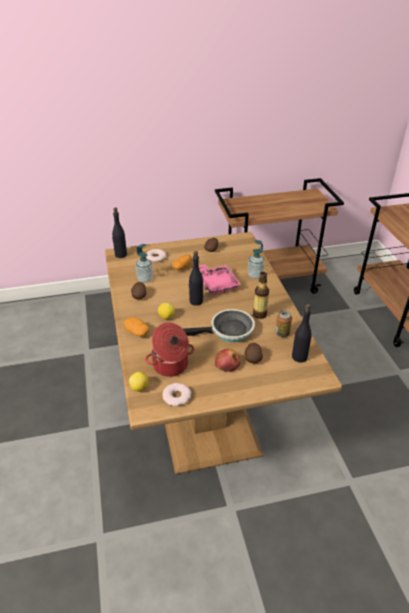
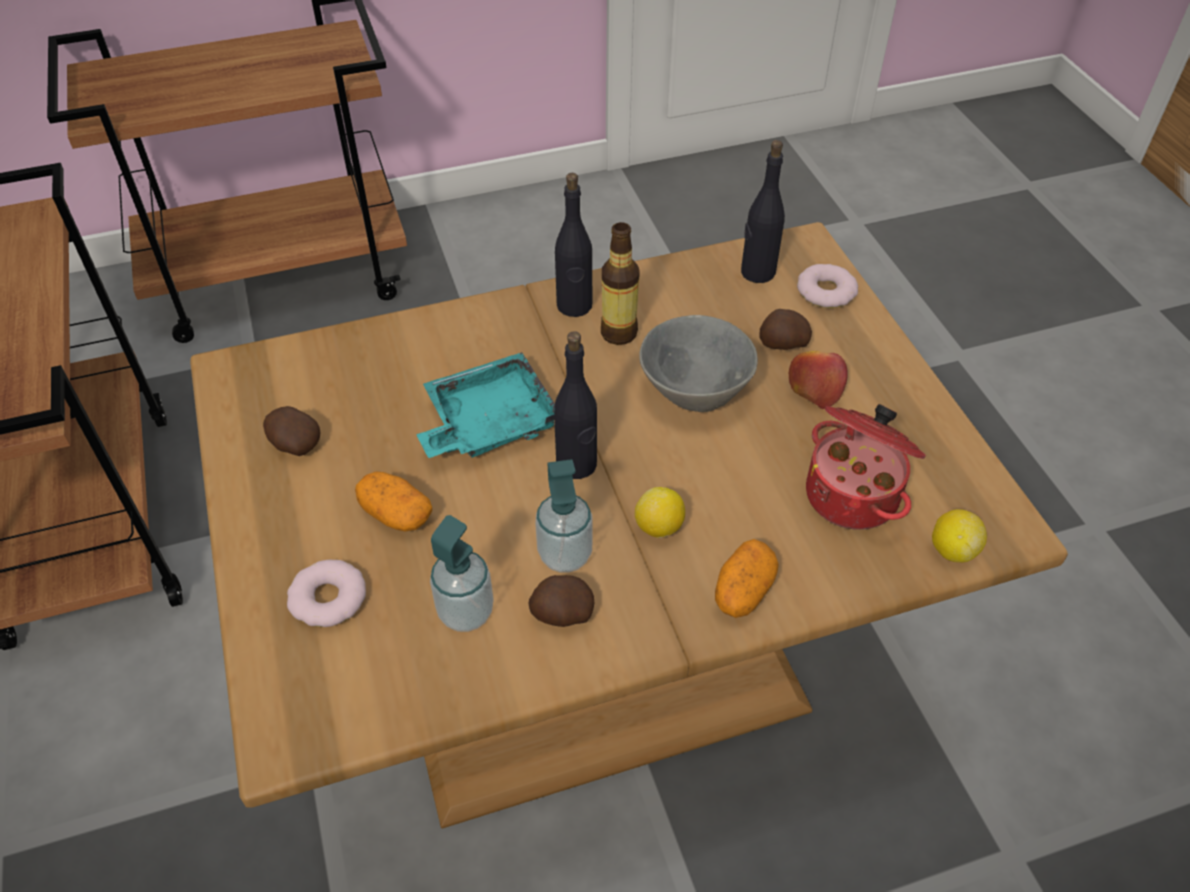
camera: 95 degrees left, 10 degrees up
(120, 255) = (296, 723): black bottle -> black bottle (574, 306)
(177, 397) = (951, 471): donut -> donut (825, 291)
(217, 284) = (488, 422): pink tray -> turquoise tray
(228, 331) = (695, 390): frying pan -> grey bowl
(255, 275) = (444, 342): soap dispenser -> soap dispenser (565, 555)
(282, 333) = (683, 296): can -> none

